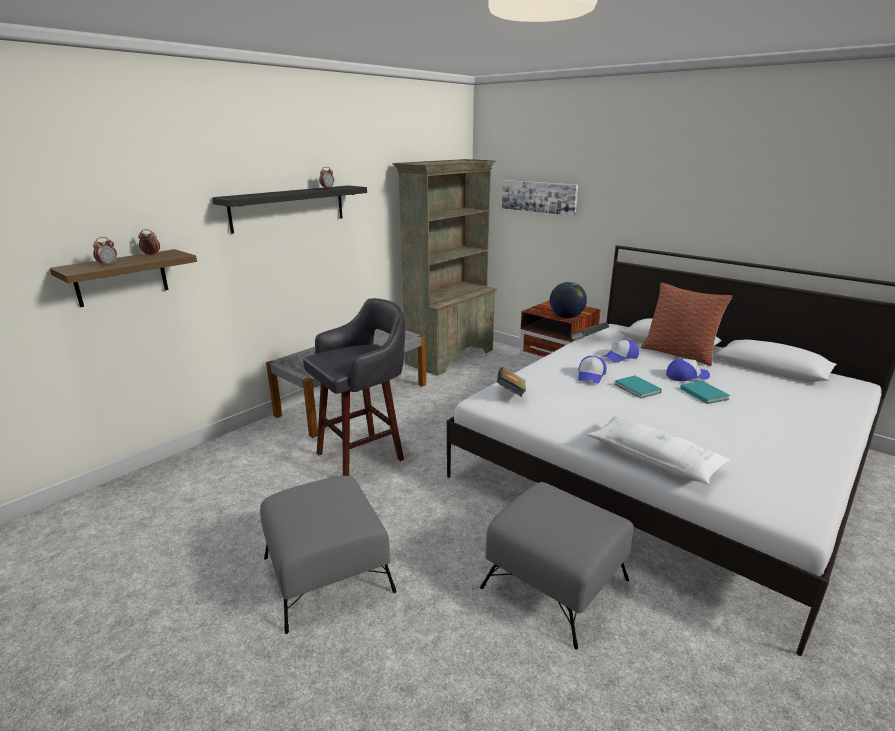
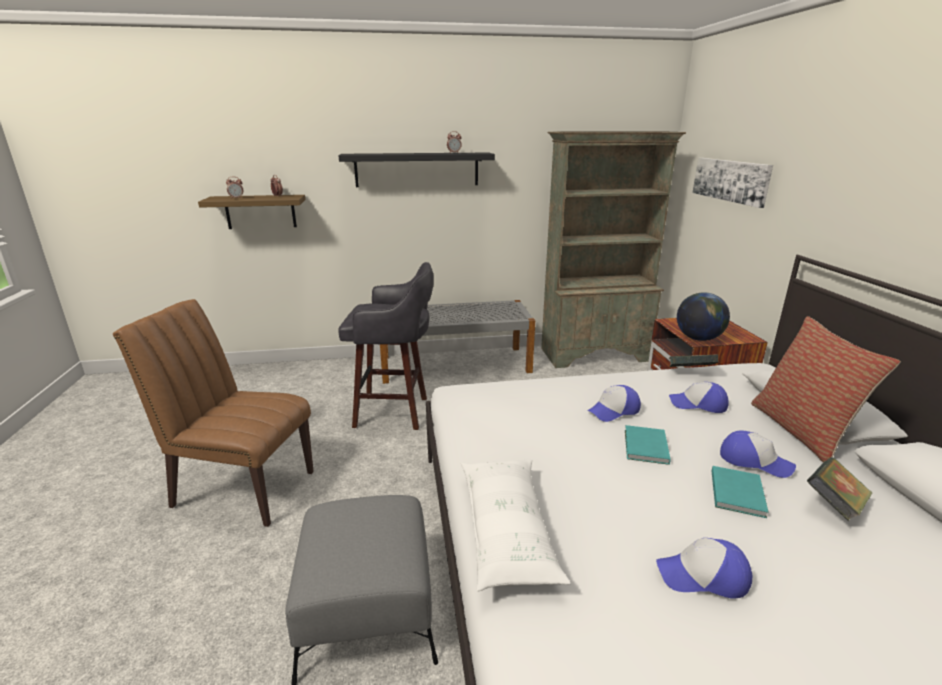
camera: 40 degrees right, 0 degrees up
(327, 573) = (245, 489): grey ottoman -> brown chair
(510, 393) = (489, 395): book -> book (833, 505)
(748, 434) = (703, 576): none -> cap

